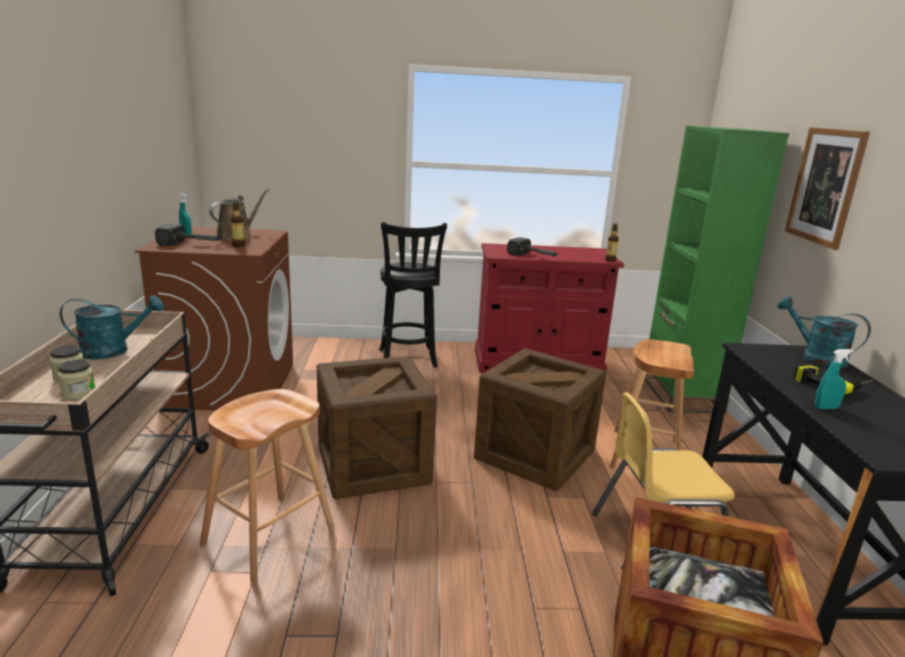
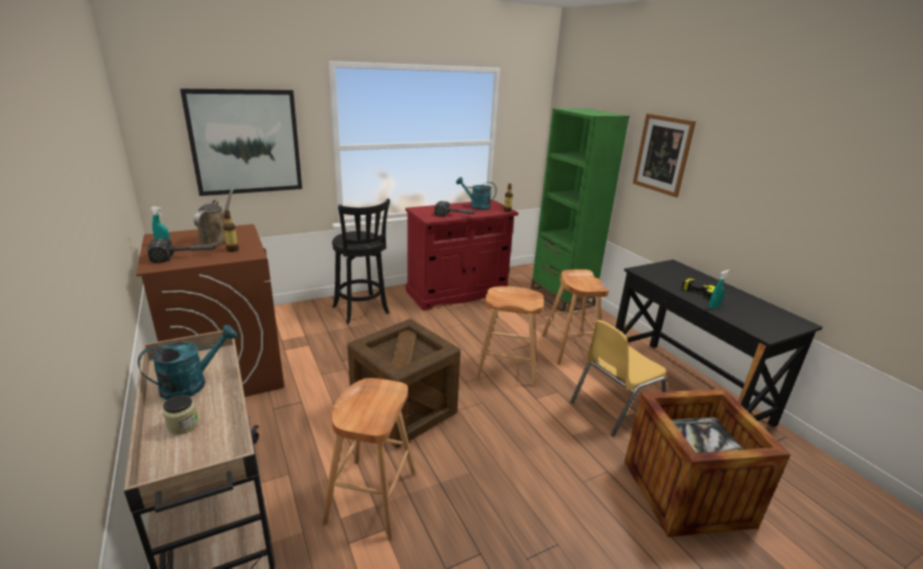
camera: 25 degrees left, 5 degrees up
(79, 394) = (212, 439): jar -> none
(310, 149) = (245, 142): none -> picture
(535, 455) = (507, 369): crate -> brown stool
(815, 357) = (678, 269): turquoise watering can -> turquoise watering can (476, 206)

